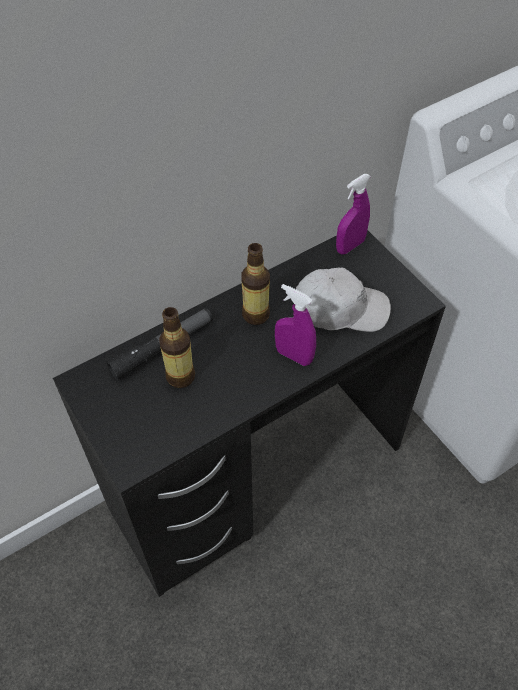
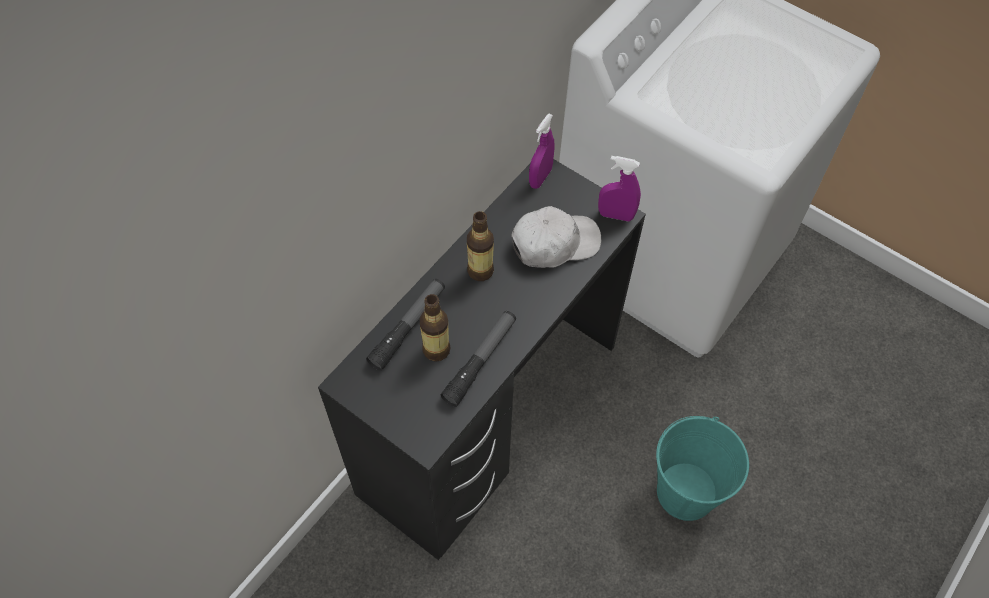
camera: 20 degrees left, 5 degrees up
(219, 400) = (480, 361): none -> flashlight
(294, 356) = (530, 300): purple spray bottle -> purple spray bottle (616, 215)
(426, 613) = (686, 492): none -> turquoise bucket

